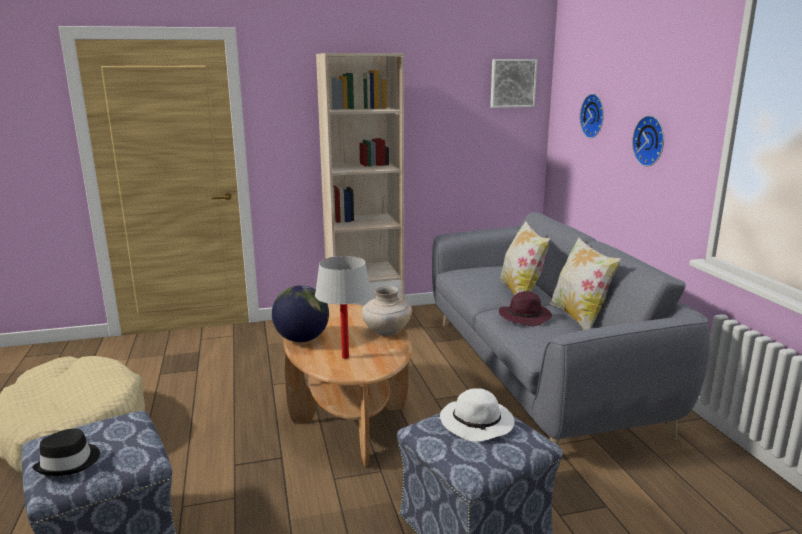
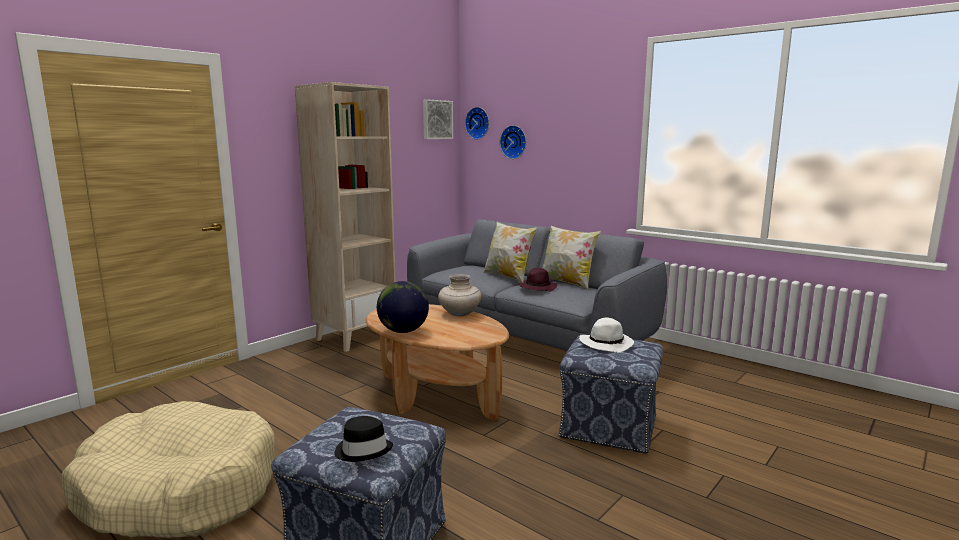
camera: 35 degrees left, 5 degrees down
(345, 357) = (459, 333): white table lamp -> none
(651, 141) = (575, 154): wall clock -> wall clock (478, 123)

